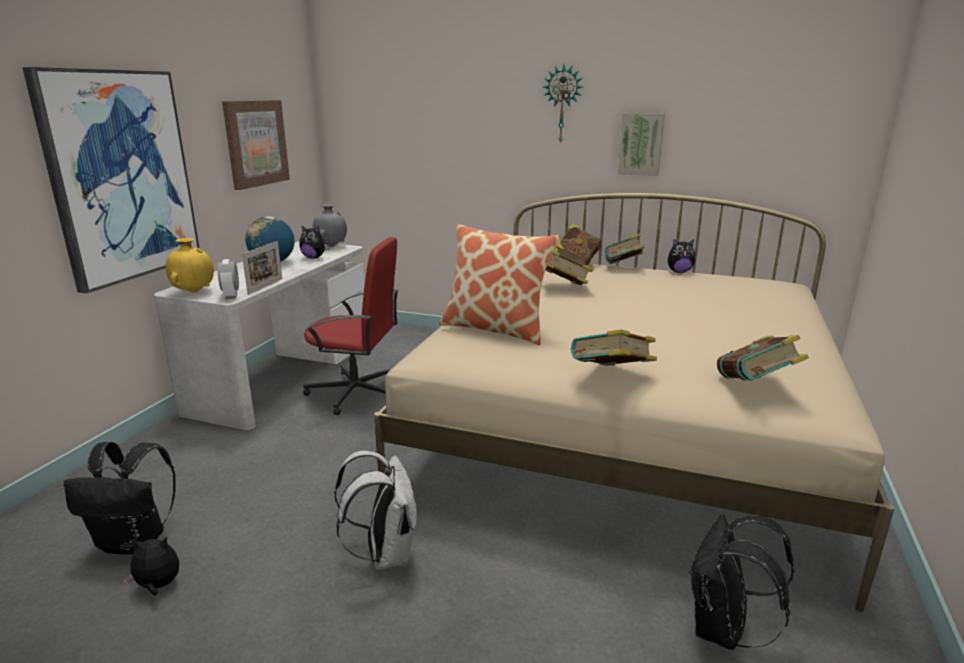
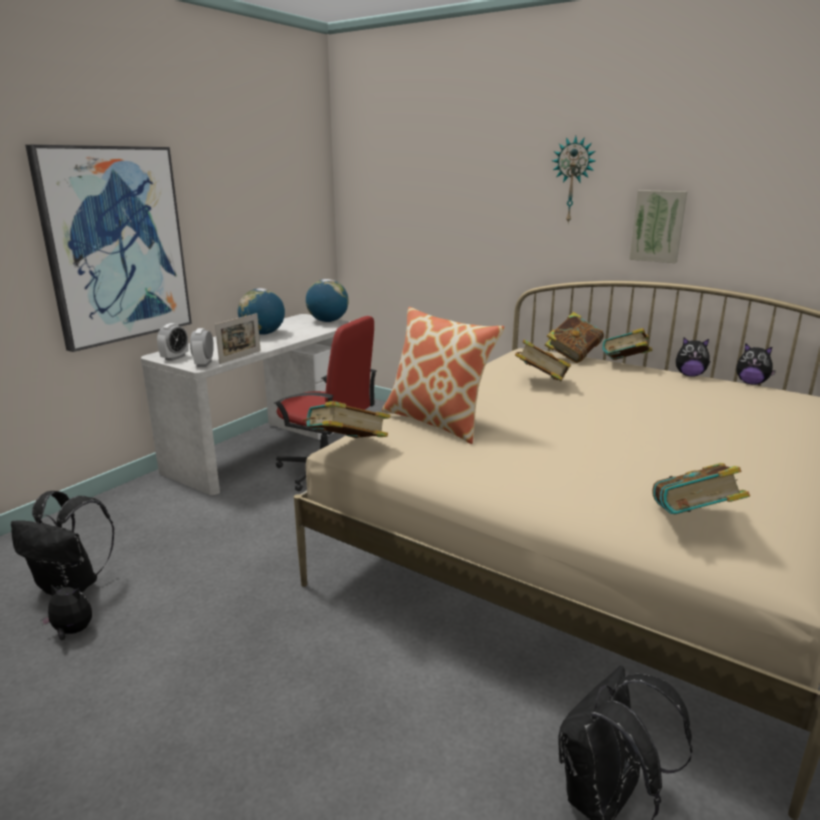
camera: 15 degrees right, 0 degrees up
(194, 292) = (175, 357): yellow vase -> alarm clock
(256, 143) = (260, 216): picture -> none
(314, 258) = (304, 331): plush toy -> plush toy (751, 383)
(331, 246) = (328, 321): grey vase -> globe
(385, 553) = (281, 640): white backpack -> none
(611, 376) = (527, 488): book -> book (347, 448)

